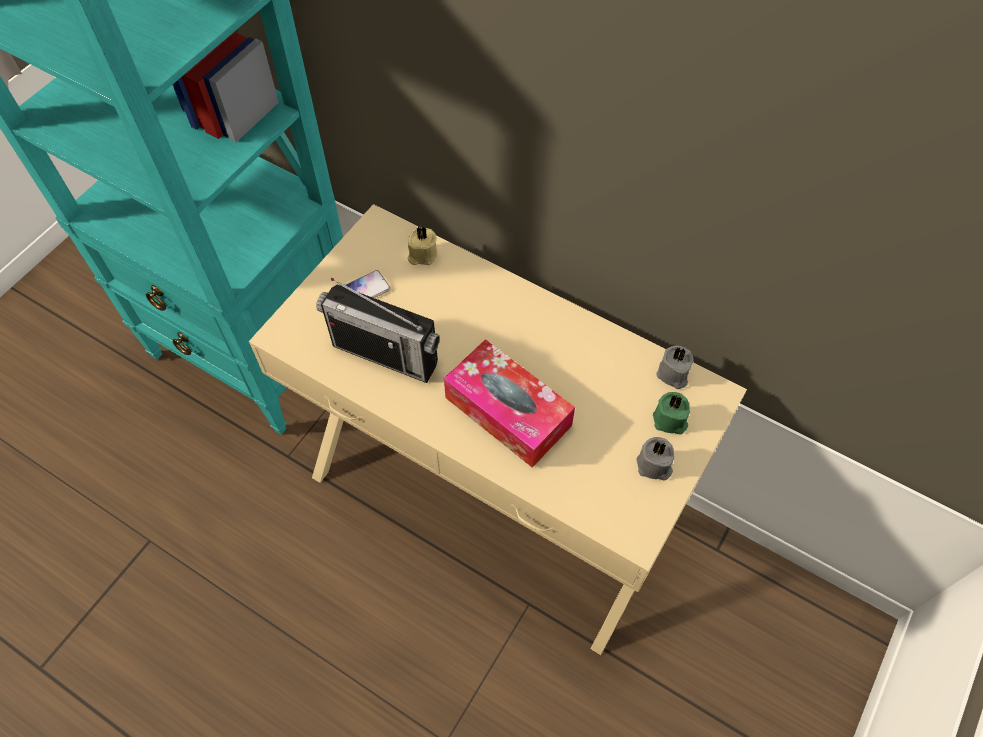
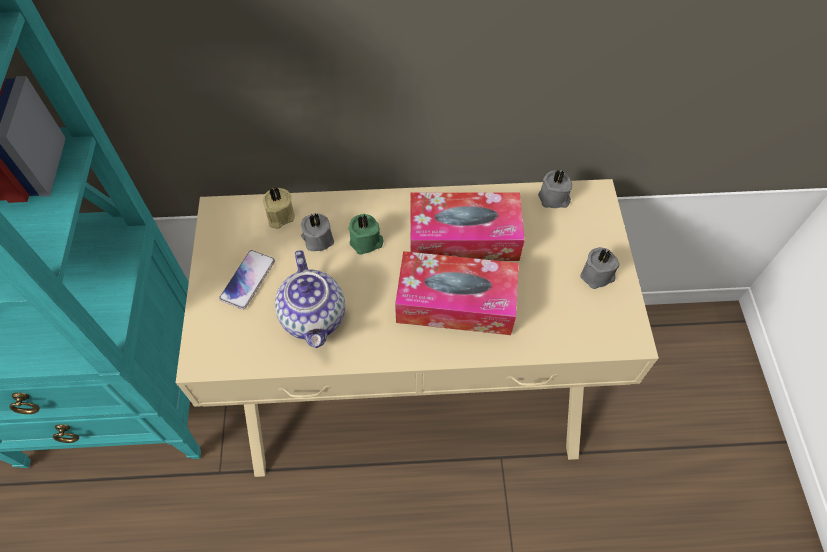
camera: 35 degrees left, 0 degrees up
(385, 354) = (315, 317): radio -> teapot
(437, 291) = (317, 239): none -> grey candle
(561, 361) = (463, 237): none -> tissue box
(670, 421) = (580, 235): green candle -> green candle (366, 242)

